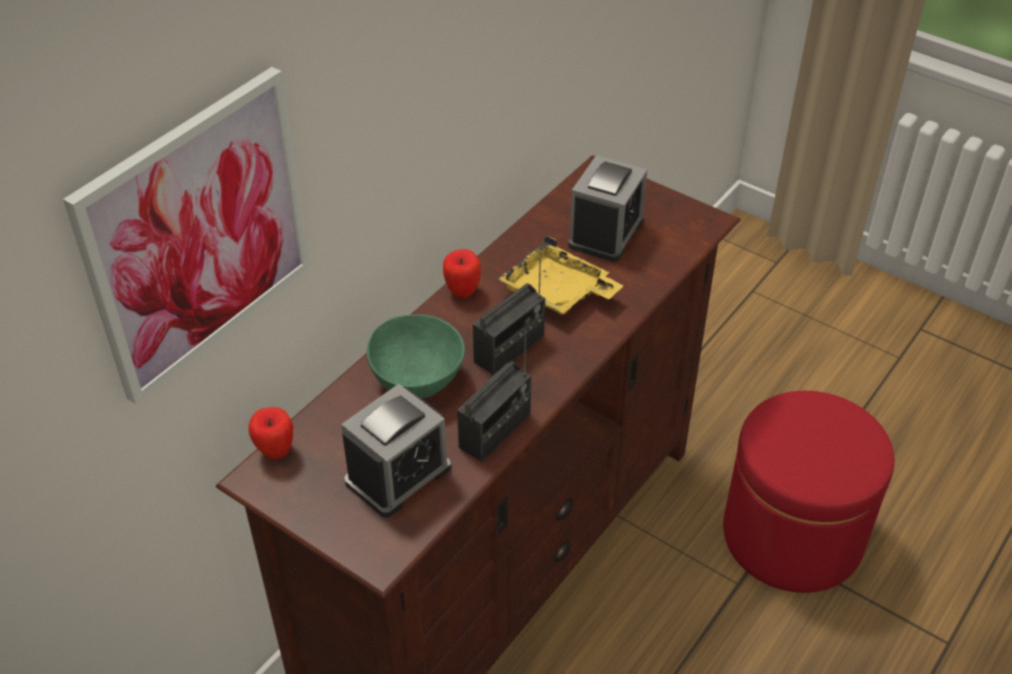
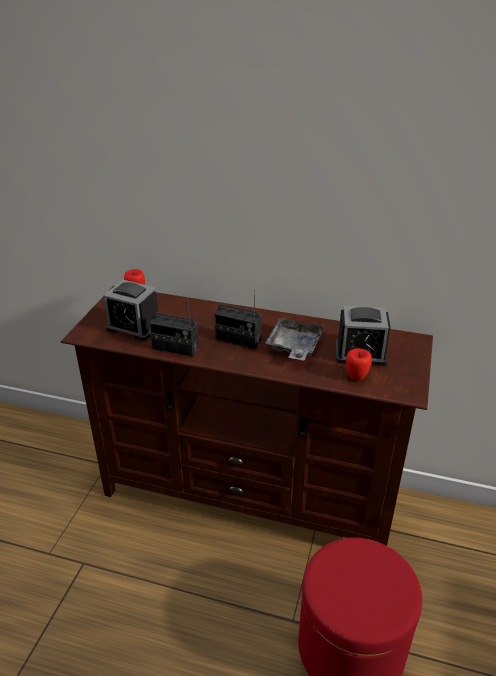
camera: 70 degrees right, 10 degrees down
(198, 235) = (126, 160): picture -> none
(417, 378) = (201, 318): green bowl -> none
(462, 291) = (273, 316): apple -> apple (356, 376)
(558, 292) = (294, 347): yellow tray -> grey tray

